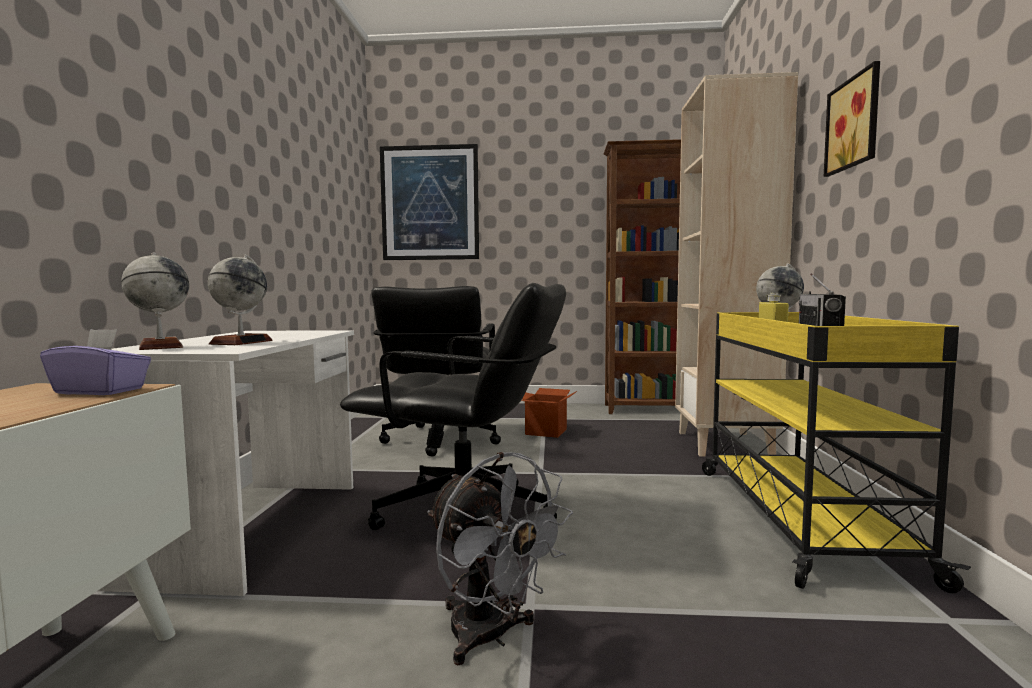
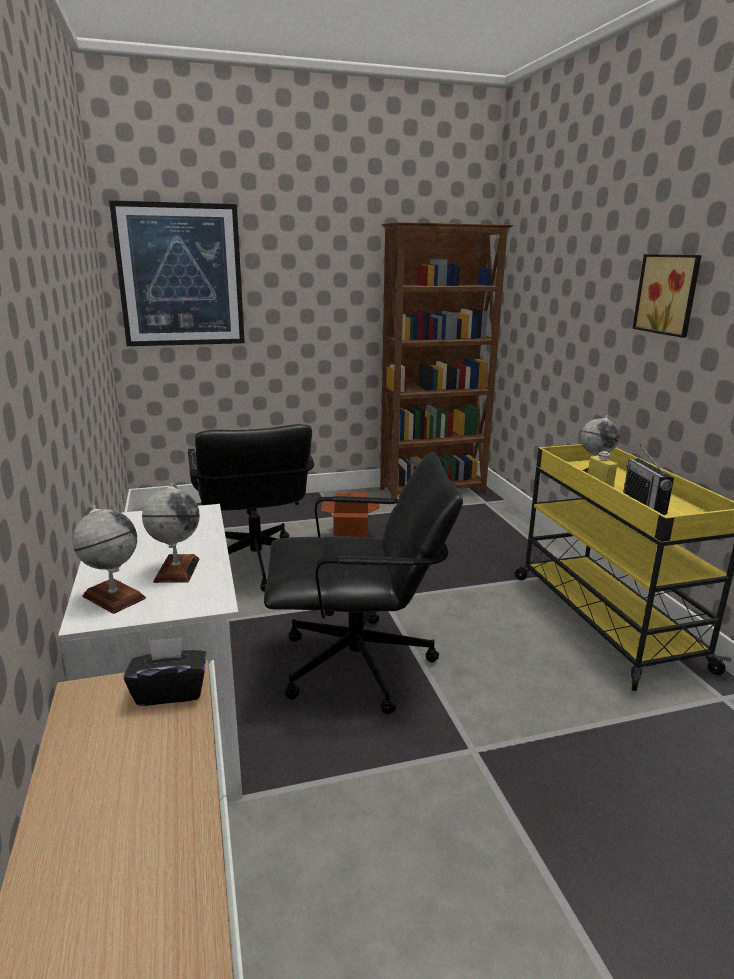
camera: 20 degrees left, 15 degrees up
(101, 391) = (170, 691): purple tissue box -> black tissue box
(491, 637) = (466, 785): grey fan -> none
(724, 444) = (513, 536): beige bookcase -> none

